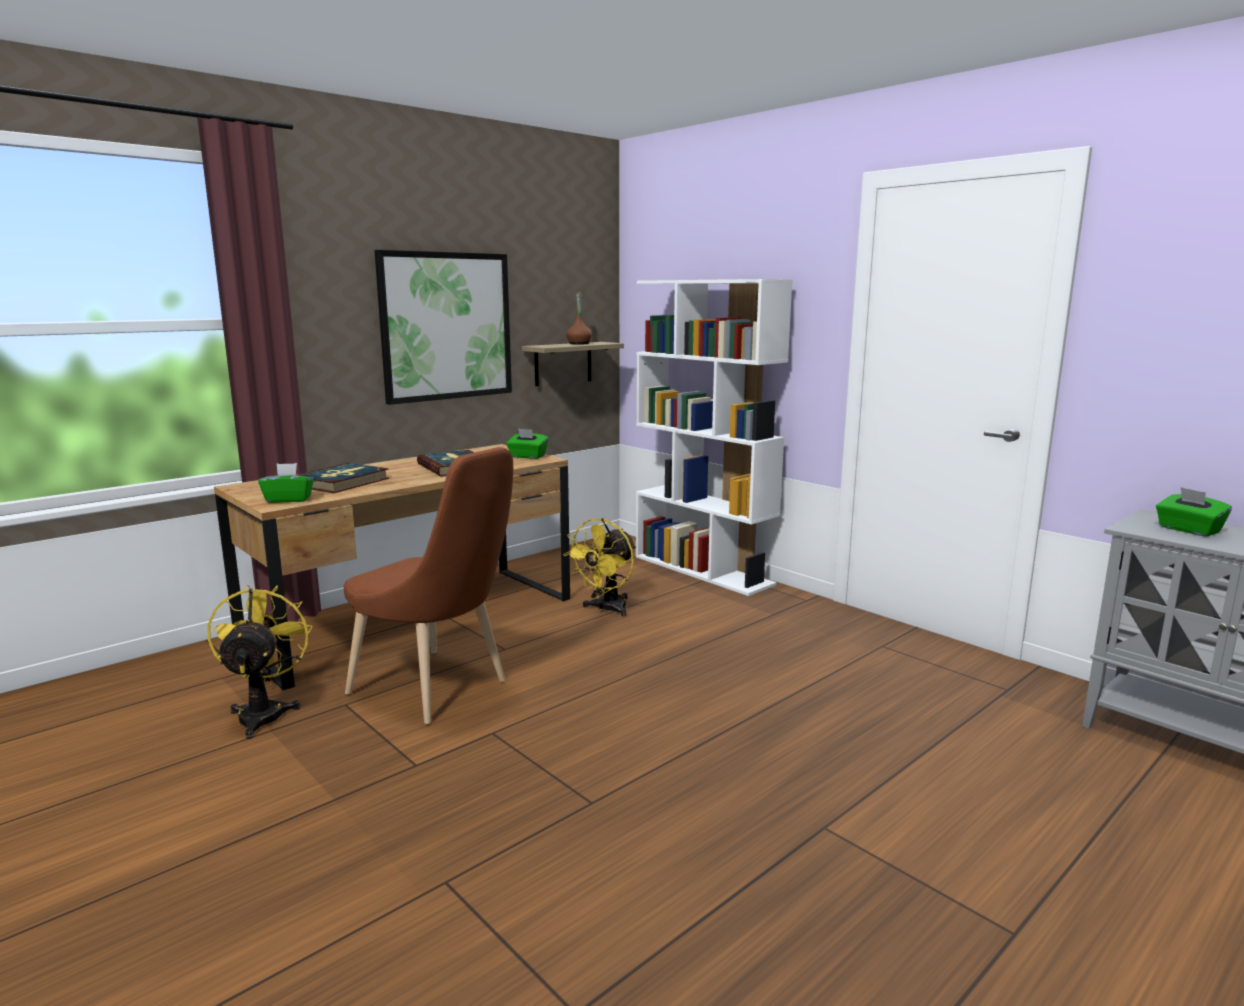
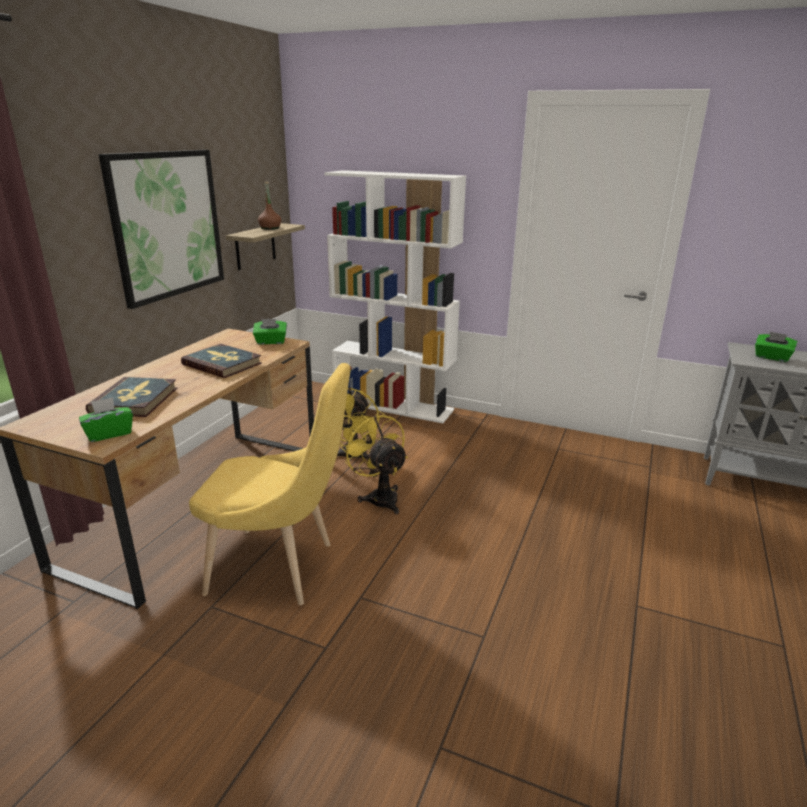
camera: 25 degrees left, 10 degrees up
(264, 712) = (140, 637): yellow fan -> yellow fan (379, 496)
(436, 690) = (280, 568): brown chair -> yellow chair

